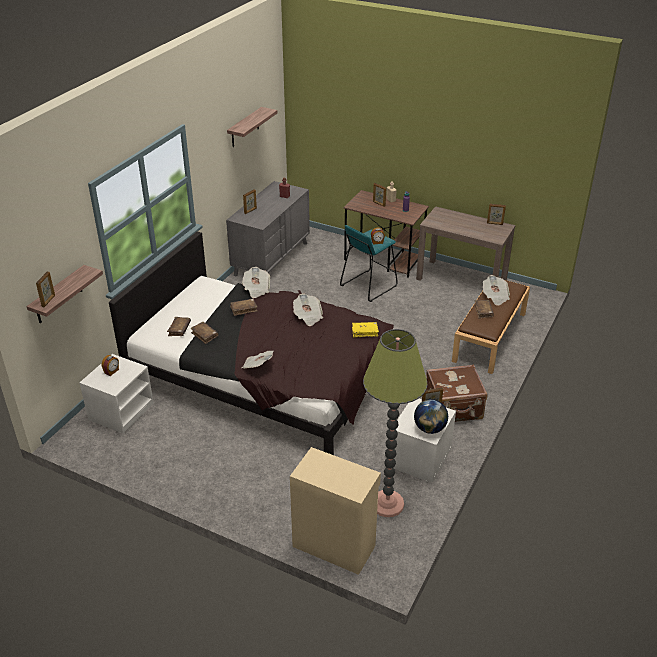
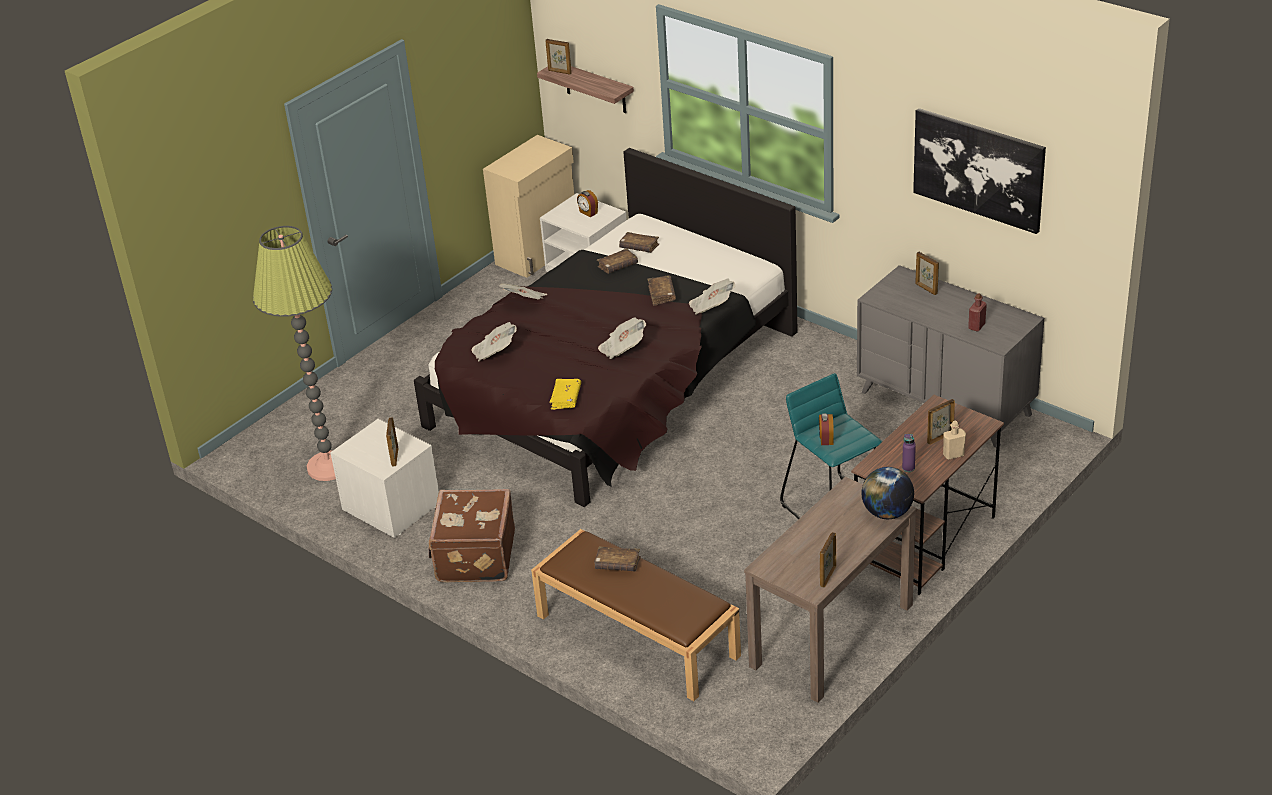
camera: 105 degrees right, 0 degrees up
(245, 127) = (978, 169): shelf -> picture
(334, 544) = (291, 419): beige cabinet -> beige cabinet (538, 253)
(429, 428) = (361, 450): globe -> globe (887, 513)
(495, 297) = (657, 588): newspaper -> newspaper (494, 352)

